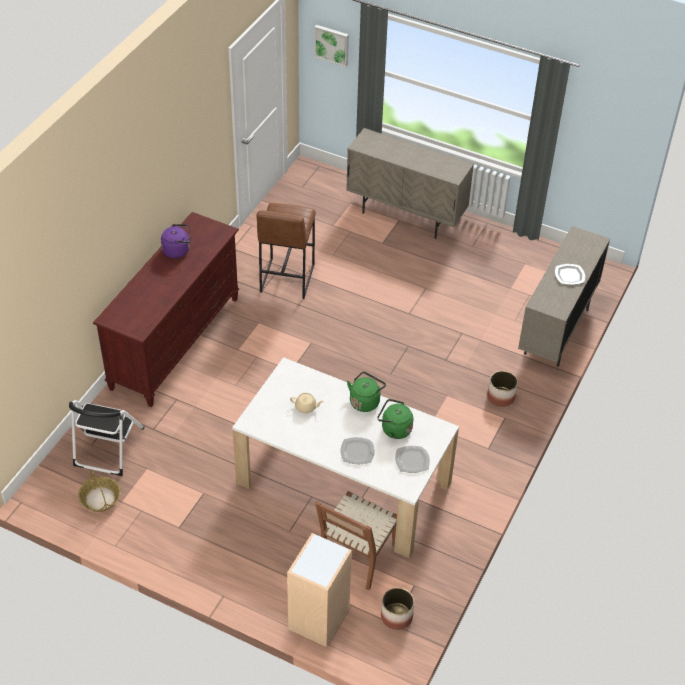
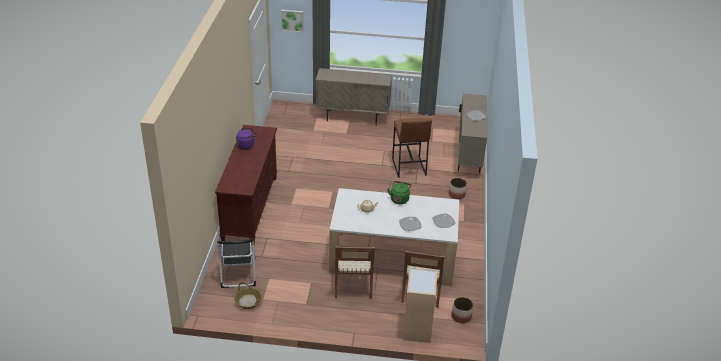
camera: 20 degrees left, 10 degrees down
(259, 517) = (353, 286): none -> chair
(287, 279) = (300, 162): brown stool -> brown stool (409, 167)
(394, 429) = (424, 209): green kettle -> none

